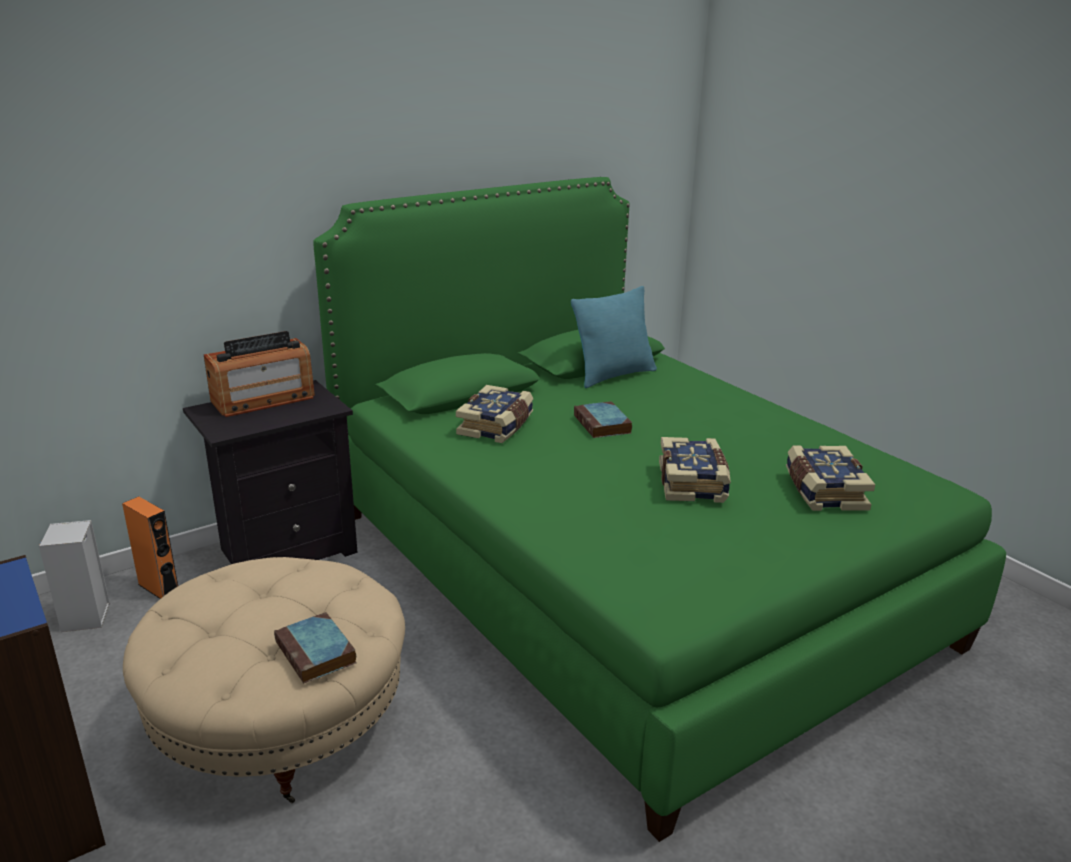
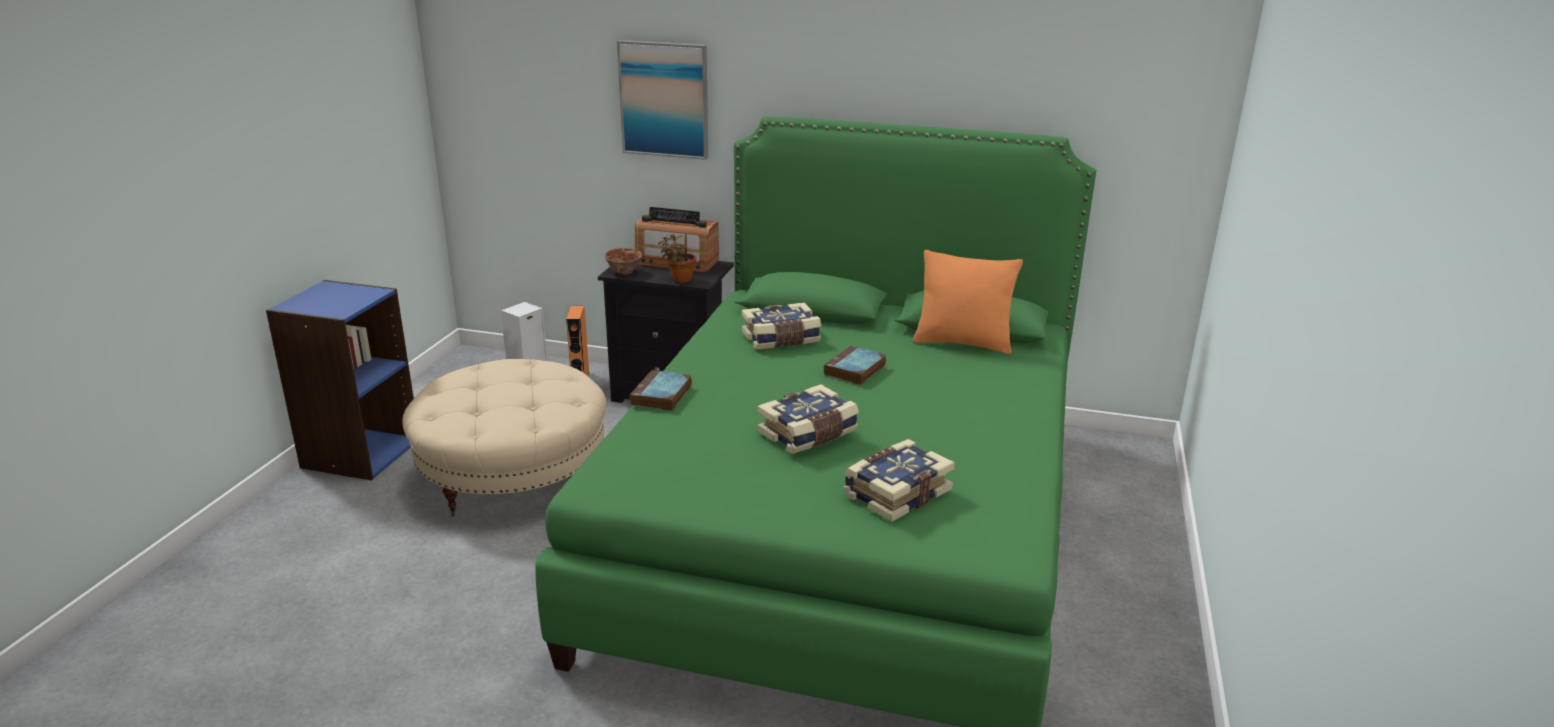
camera: 50 degrees right, 0 degrees up
(205, 207) = (664, 99): none -> picture
(231, 428) = (624, 272): none -> bowl
(306, 413) = (680, 280): none -> potted plant
(317, 653) = (488, 421): book -> book (661, 396)
(613, 375) = (962, 343): turquoise pillow -> orange pillow

